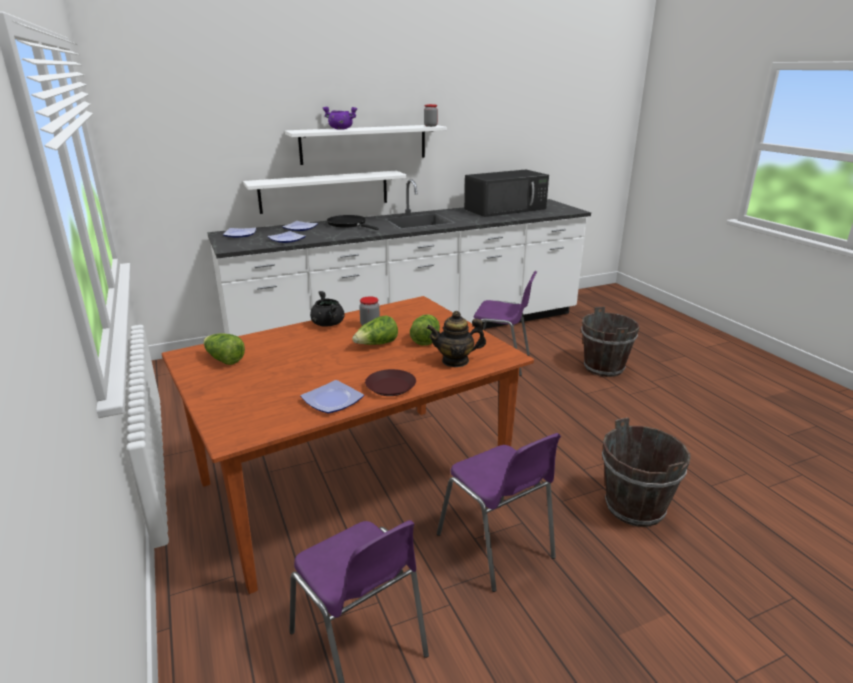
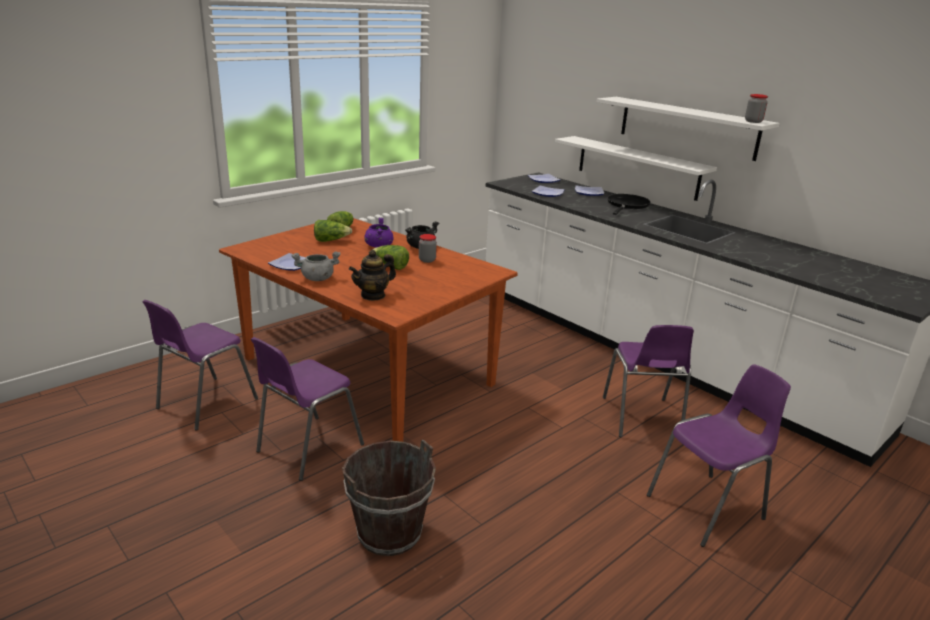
camera: 70 degrees right, 0 degrees up
(340, 129) = (654, 104): purple cooking pot -> purple cooking pot (379, 246)
(391, 387) = (317, 279): brown plate -> grey cooking pot
(425, 339) = (411, 281): lettuce -> lettuce (331, 240)
(455, 361) = (373, 295): teapot -> teapot turned 105 degrees counterclockwise
(506, 209) = (828, 263): black microwave -> none
(604, 368) = (708, 507): brown bucket -> purple chair

